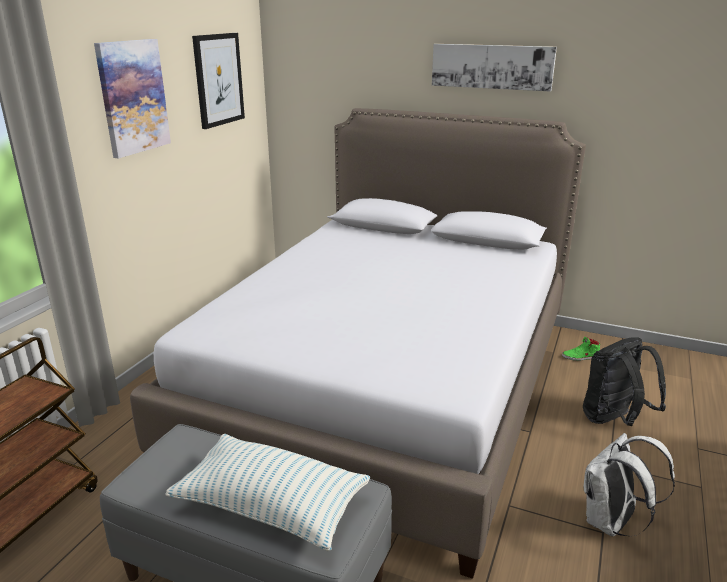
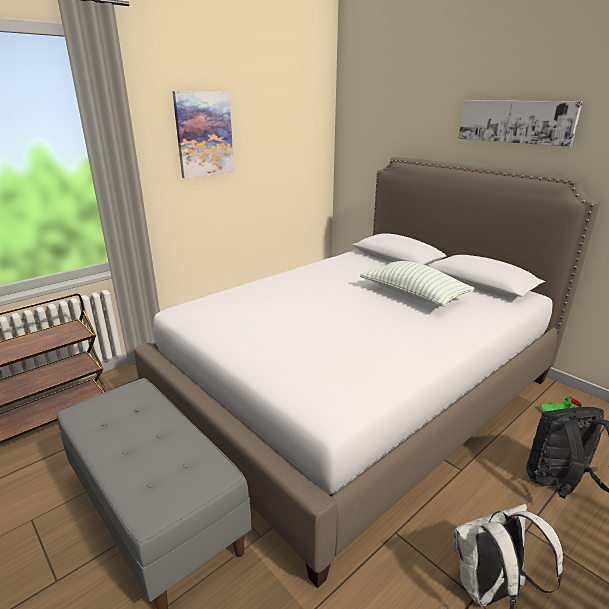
camera: 25 degrees right, 0 degrees up
(218, 80) = (287, 128): picture -> none
(271, 506) = (146, 461): pillow -> pillow (413, 295)

